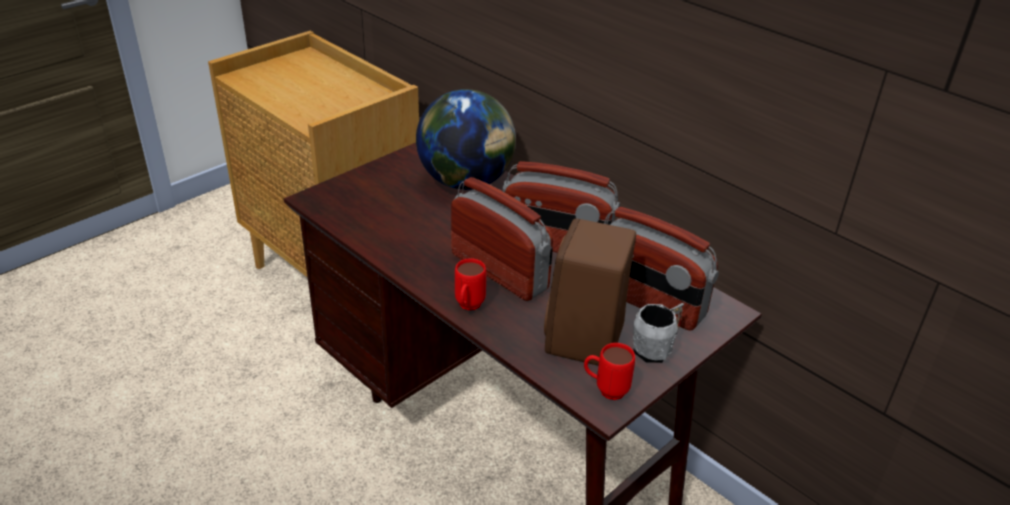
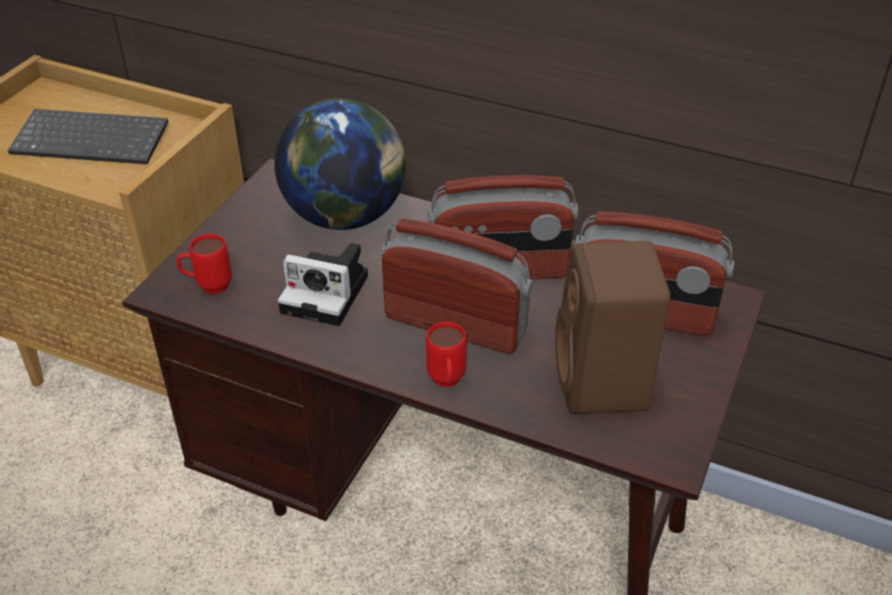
camera: 20 degrees left, 5 degrees up
(318, 91) = (93, 139): none -> keyboard
(422, 228) = (328, 294): none -> camera
(605, 390) = (661, 439): red mug -> red mug (207, 287)
(656, 349) = (685, 369): grey mug -> none

